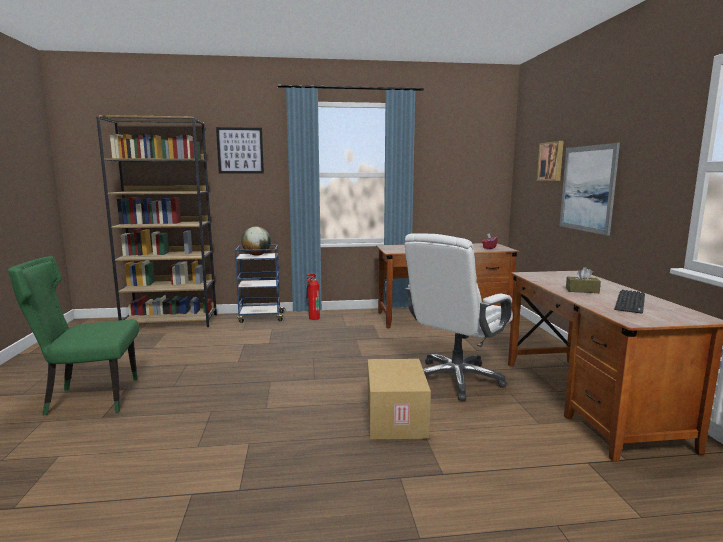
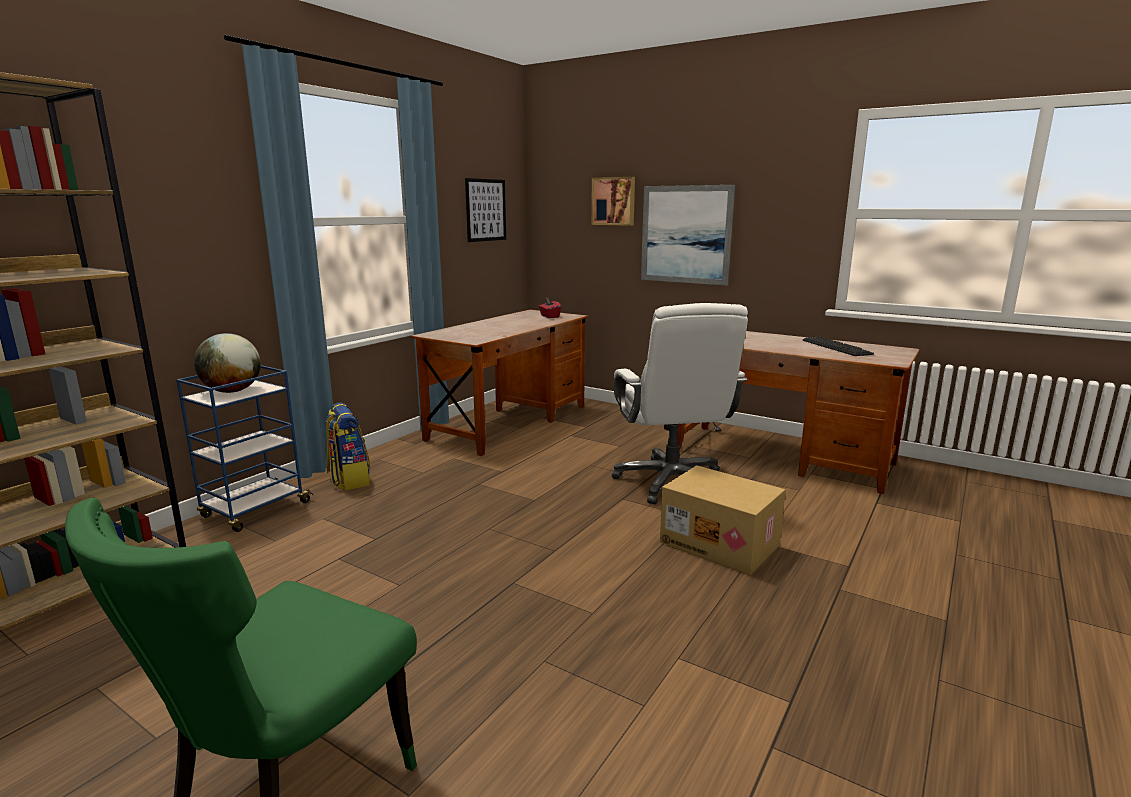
camera: 50 degrees left, 5 degrees up
(240, 150) = (147, 171): picture -> picture (486, 210)
(312, 318) = (349, 480): fire extinguisher -> backpack
(582, 290) = (782, 345): brown tissue box -> none

